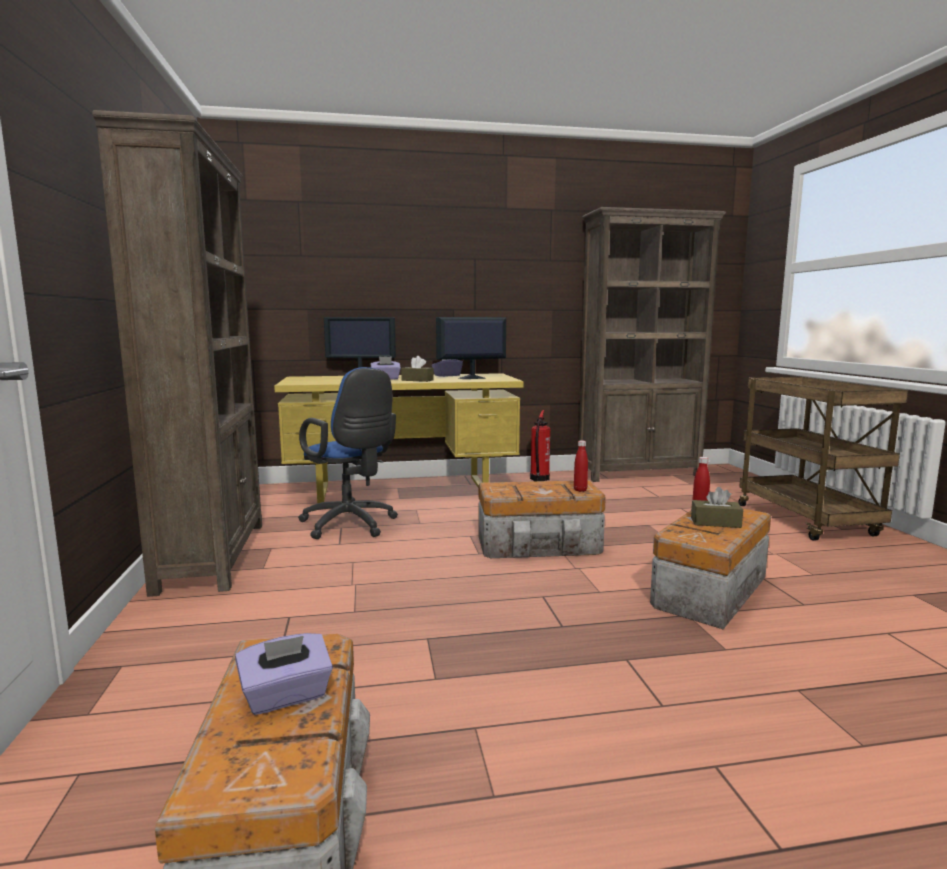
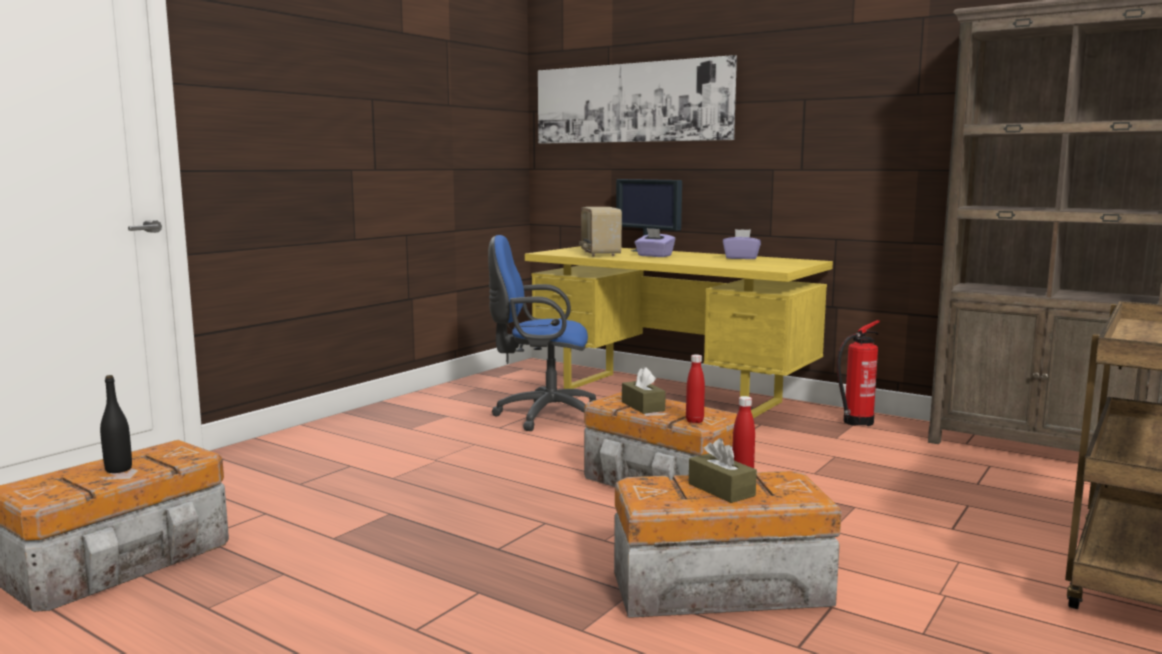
camera: 45 degrees right, 0 degrees up
(213, 555) = (402, 410): brown bookcase -> none
(286, 696) = (118, 469): purple tissue box -> black bottle
(326, 252) = (631, 103): none -> picture
(338, 380) = (599, 254): none -> radio
(351, 525) = (543, 415): blue office chair -> blue office chair turned 90 degrees clockwise
(417, 380) = (674, 260): brown tissue box -> brown tissue box (643, 406)
(471, 378) = (748, 263): monitor -> none

